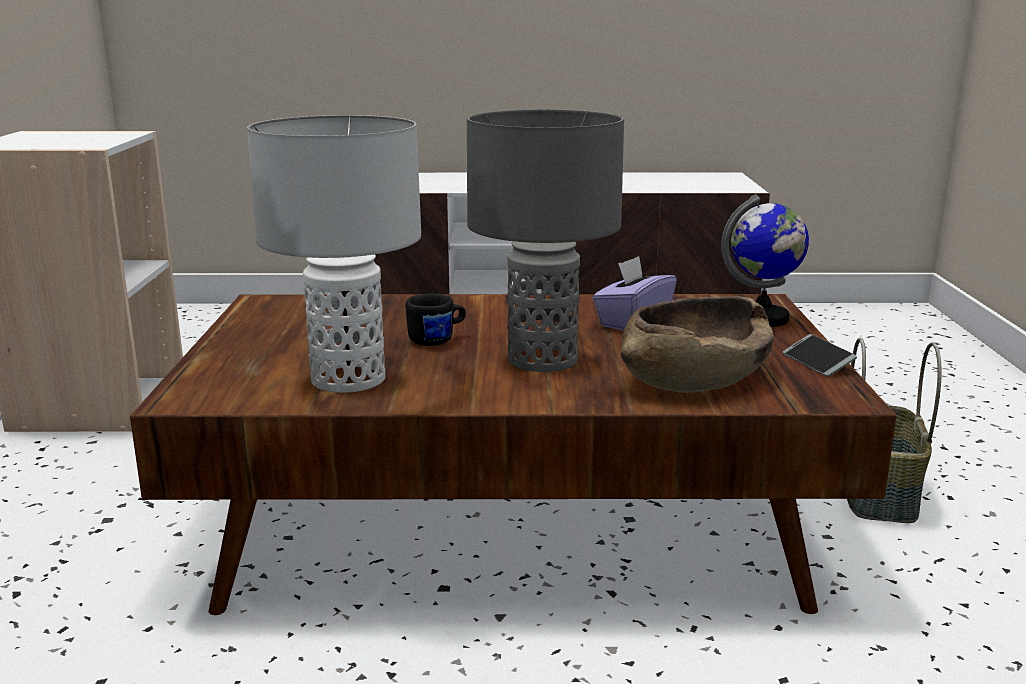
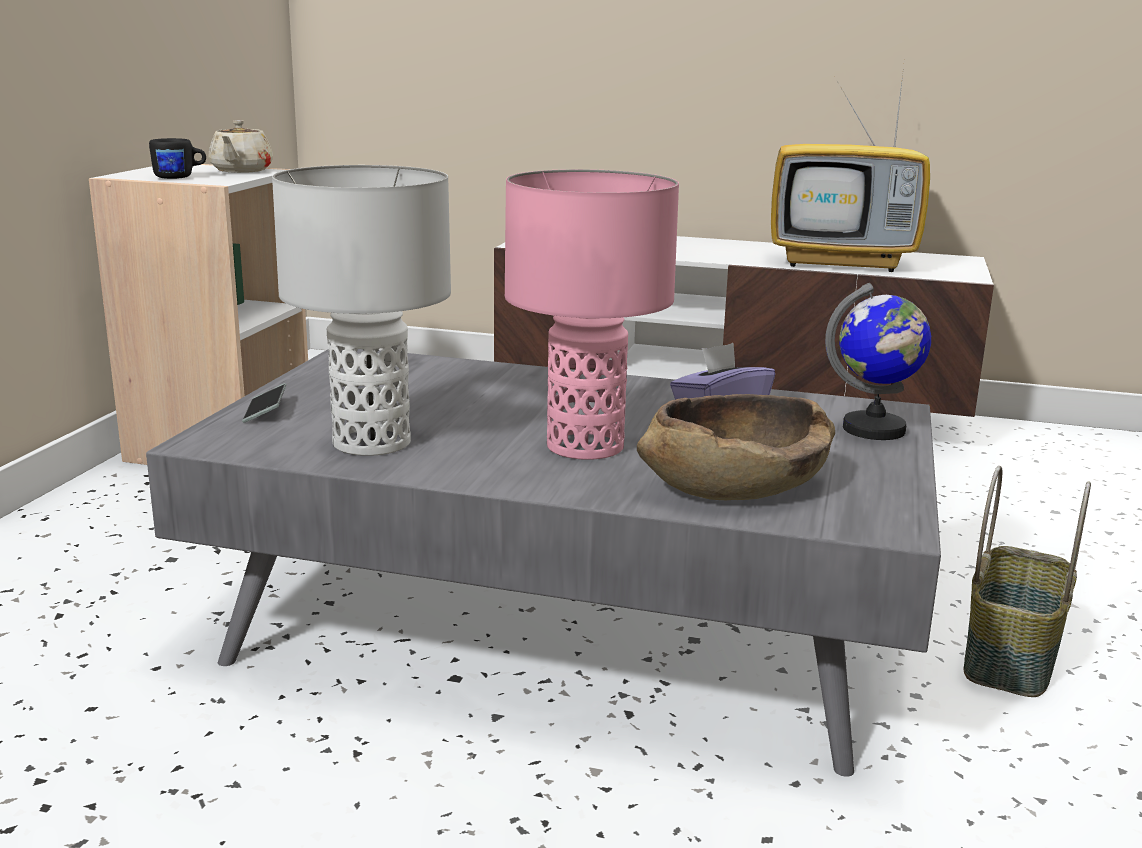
camera: 15 degrees right, 0 degrees up
(102, 135) = (241, 171): none -> beige teapot
(437, 340) = (492, 413): black mug -> black mug (180, 177)
(512, 521) = (564, 622): brown coffee table -> grey coffee table
(540, 359) = (583, 446): grey table lamp -> pink table lamp
(641, 184) = (843, 263): none -> television
(817, 362) = (896, 486): phone -> phone (265, 411)

